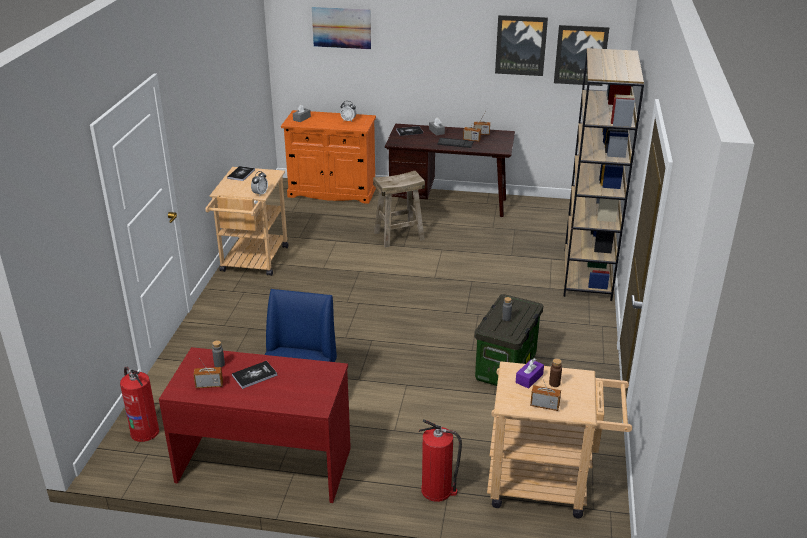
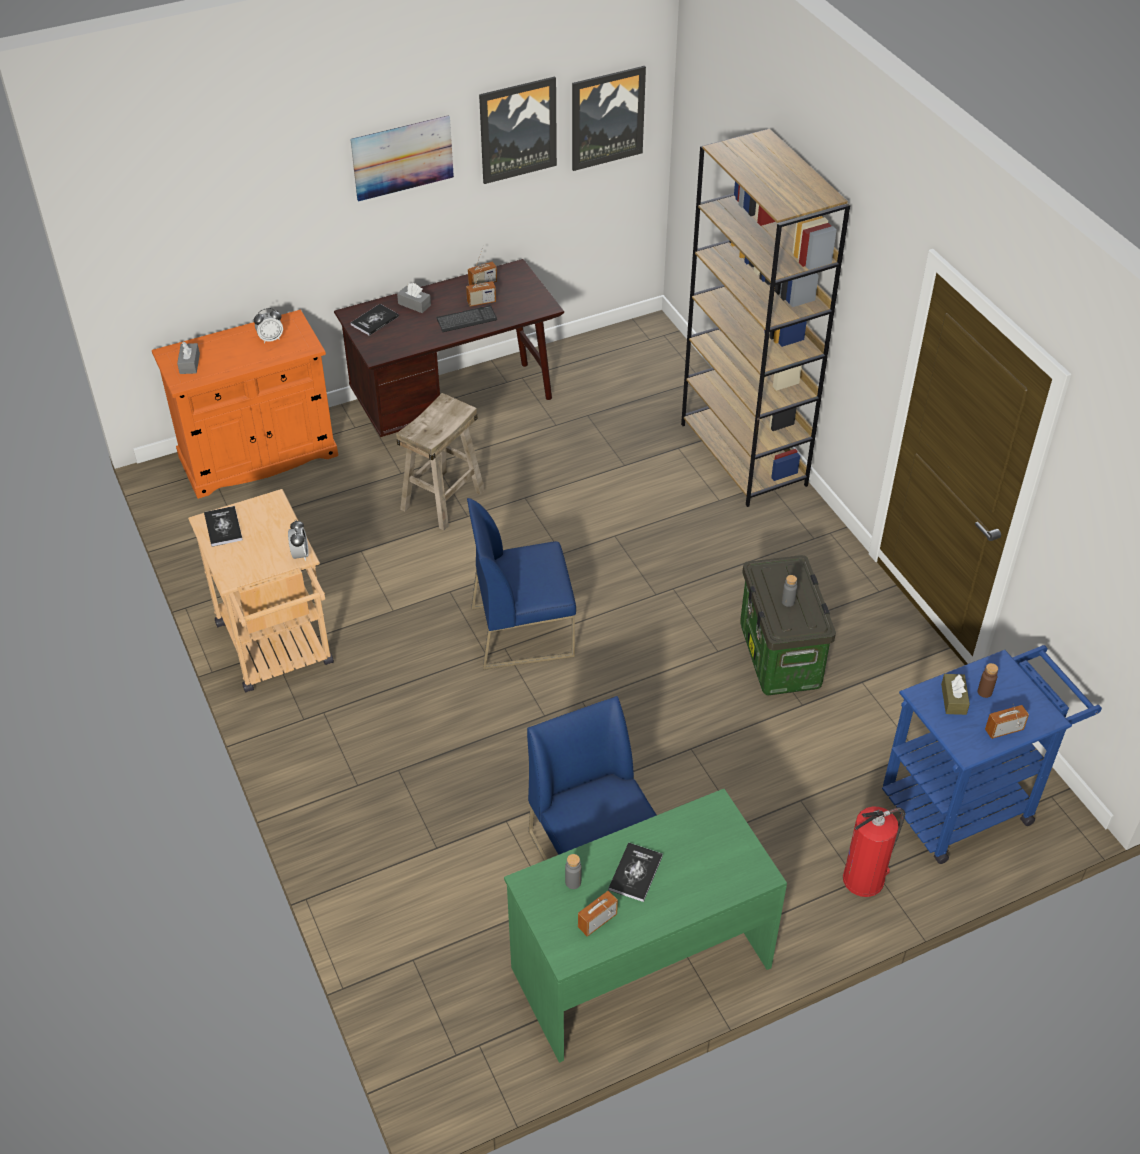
camera: 35 degrees left, 15 degrees up
(144, 431) = (436, 1015): fire extinguisher -> none
(265, 463) = (639, 965): red desk -> green desk
(341, 28) = (218, 189): picture -> picture (402, 157)
(376, 300) = (523, 630): none -> blue chair
(529, 378) = (953, 699): purple tissue box -> brown tissue box
(548, 486) = (968, 801): beige cart -> blue cart

